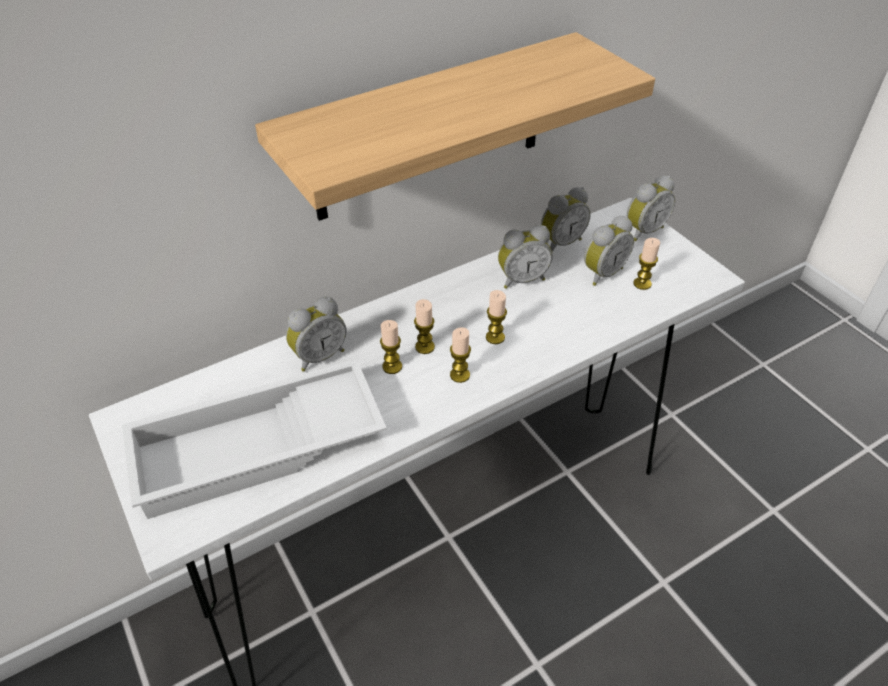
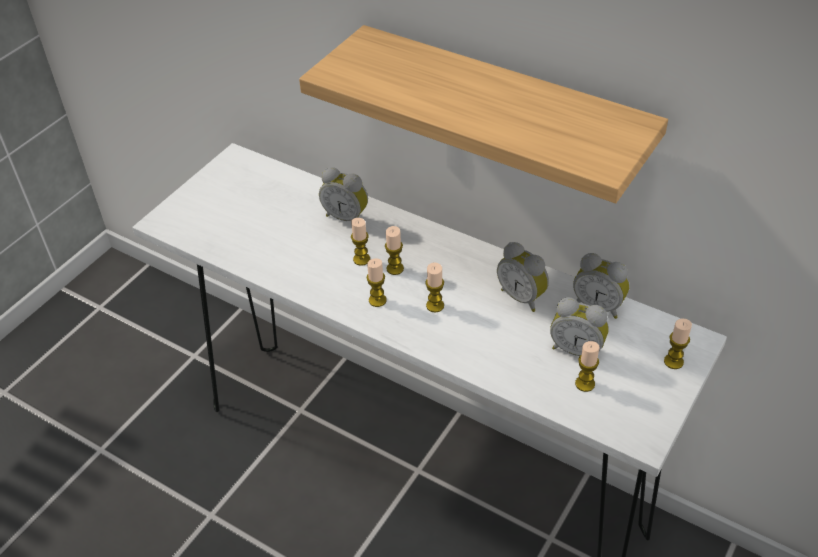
camera: 65 degrees right, 0 degrees up
(258, 450) = (244, 228): white tray -> none
(643, 231) = (673, 361): alarm clock -> candle

